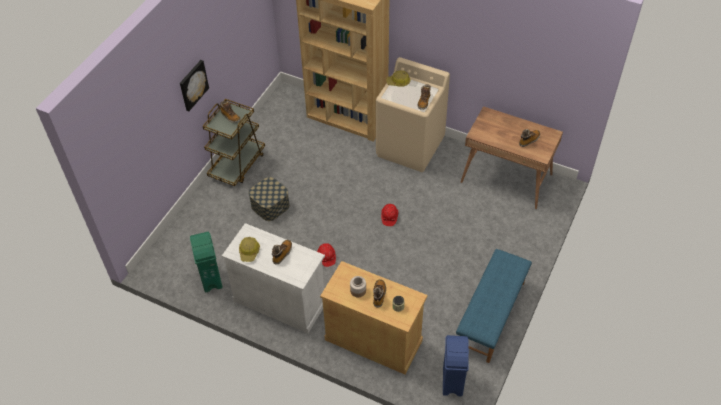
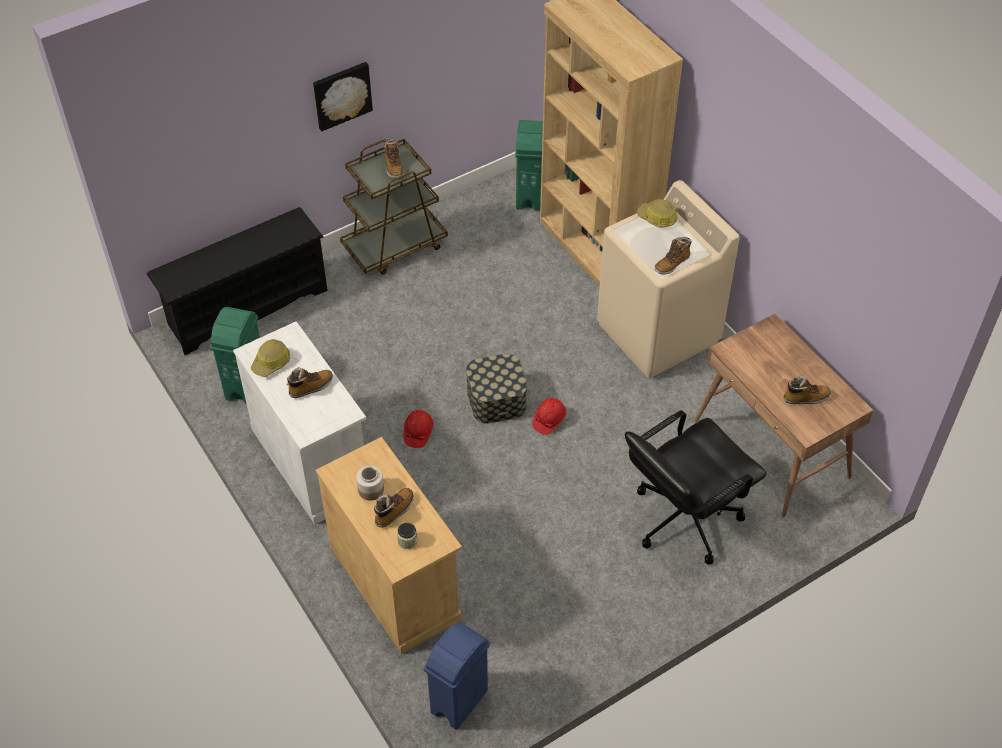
camera: 30 degrees right, 0 degrees up
(177, 236) = (247, 306): none -> black shoe rack
(270, 205) = (396, 323): storage box -> storage box (496, 399)
(291, 106) = (529, 196): none -> green trash can
(491, 233) = (684, 518): none -> black office chair
(491, 315) = (589, 639): blue bench -> none

